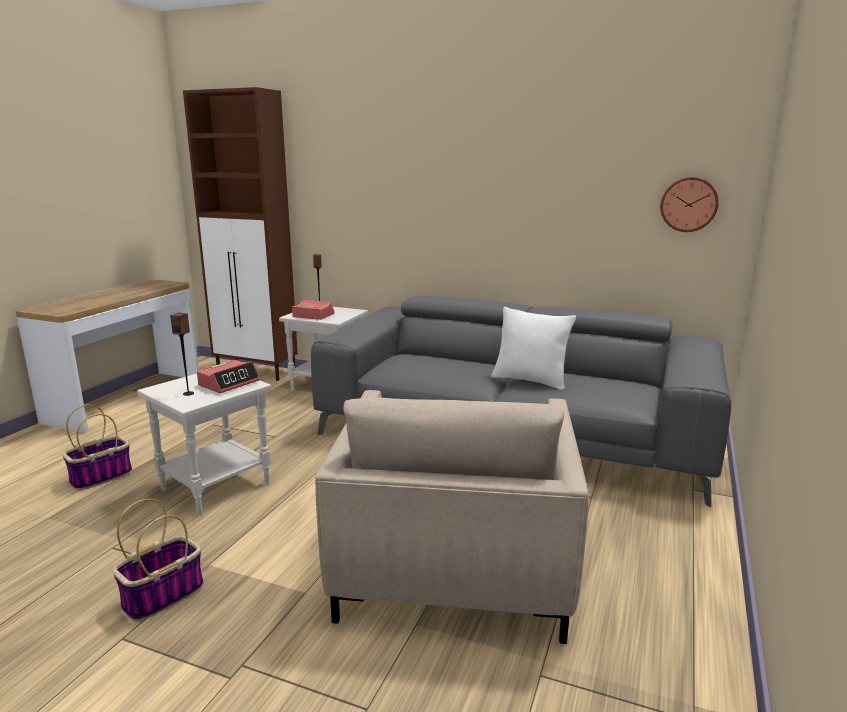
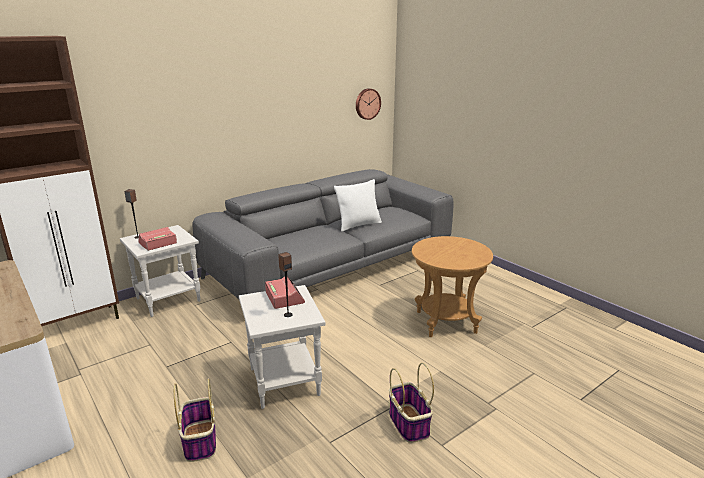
camera: 60 degrees left, 5 degrees up
(453, 564) = (446, 322): beige armchair -> brown side table

